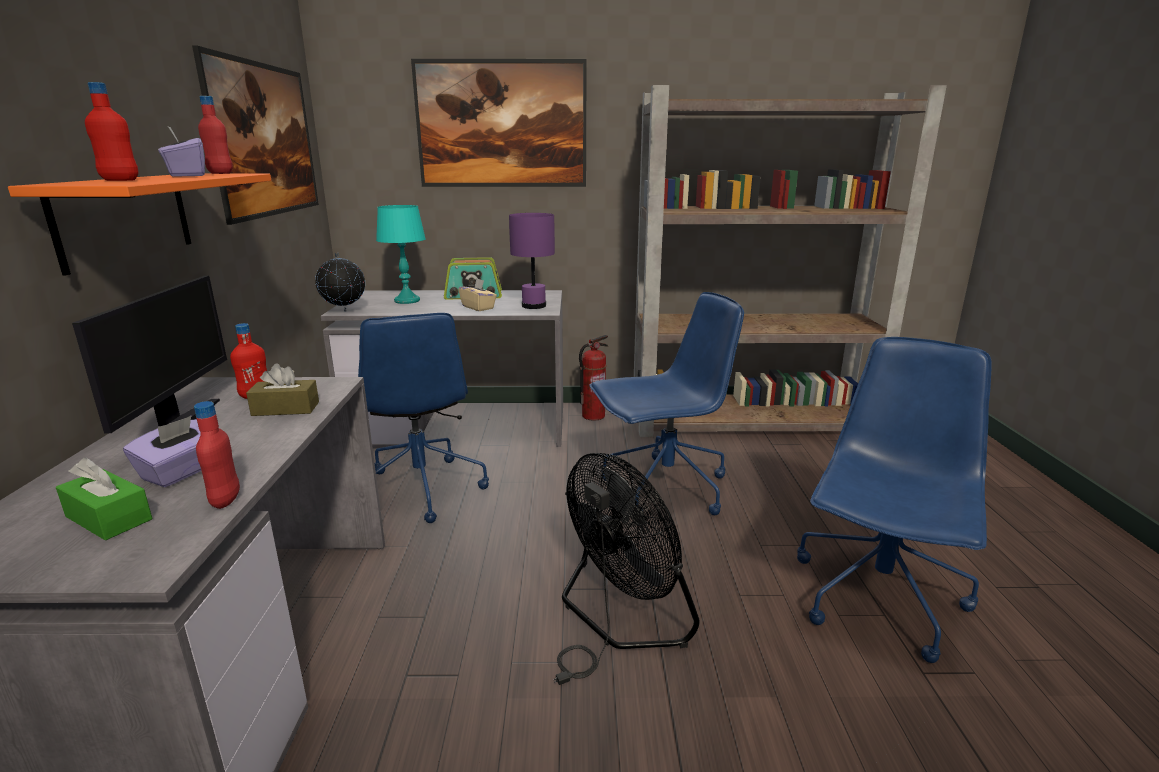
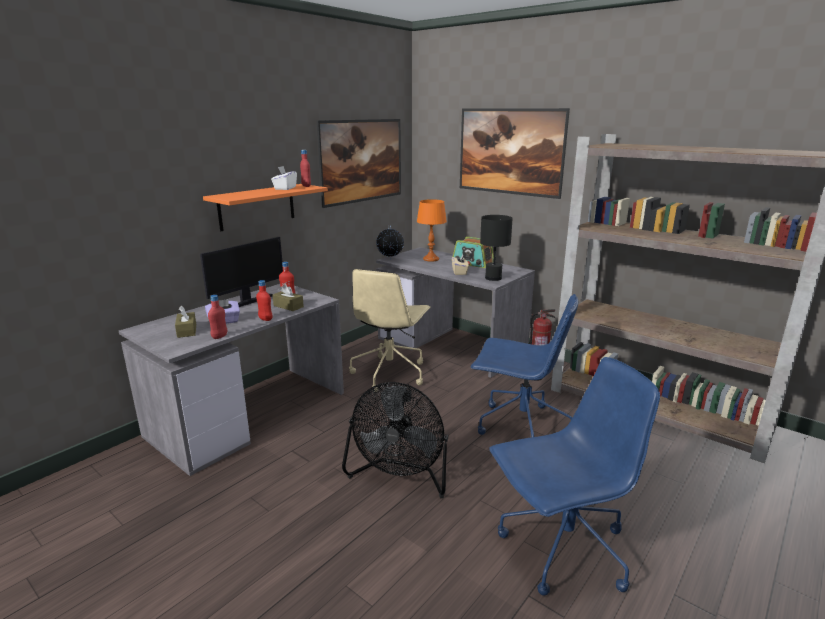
camera: 40 degrees right, 0 degrees up
(109, 518) = (187, 330): green tissue box -> brown tissue box
(120, 180) = (245, 193): red bottle -> red bottle (265, 319)
(186, 175) = (285, 188): purple tissue box -> white tissue box
(406, 301) = (430, 259): turquoise table lamp -> orange table lamp
(421, 487) = (391, 372): blue office chair -> beige office chair
(534, 306) = (493, 278): purple table lamp -> black table lamp
(609, 618) = (397, 473): black fan -> black fan turned 105 degrees clockwise

